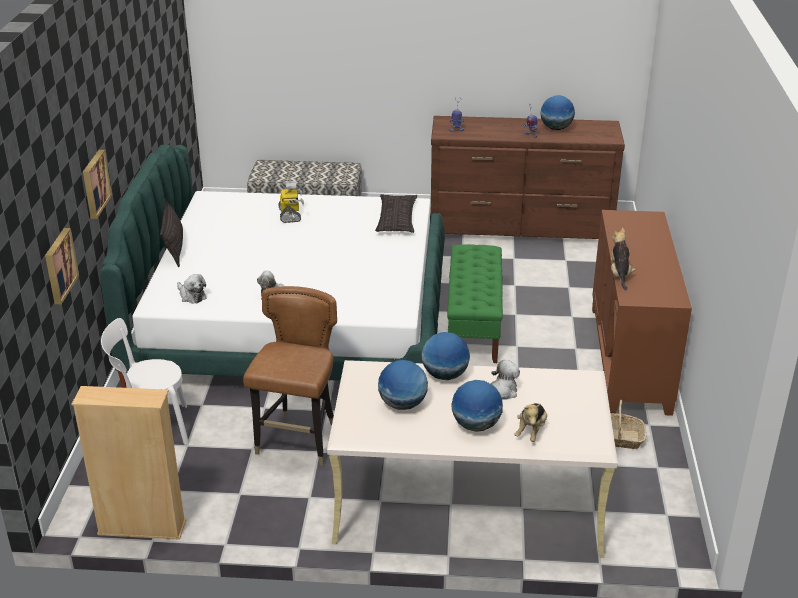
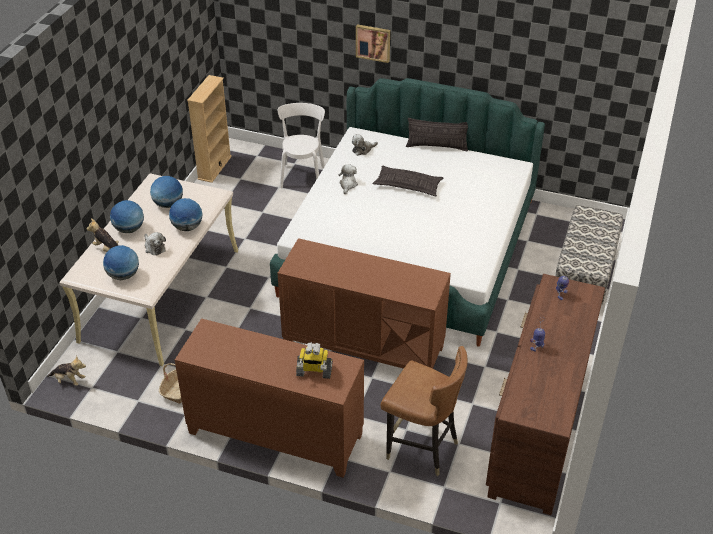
camera: 105 degrees right, 10 degrees up
(59, 265) = (299, 44): picture -> none
(290, 215) = (473, 205): toy robot -> toy robot (314, 371)
(299, 441) = (259, 231): brown chair -> brown chair (421, 448)
(396, 219) = (449, 263): pillow -> pillow (408, 185)
(473, 325) = (364, 346): green bench -> brown cabinet
(556, 128) = (553, 373): globe -> globe (123, 275)
(619, 275) = (244, 333): plush toy -> plush toy (69, 380)

